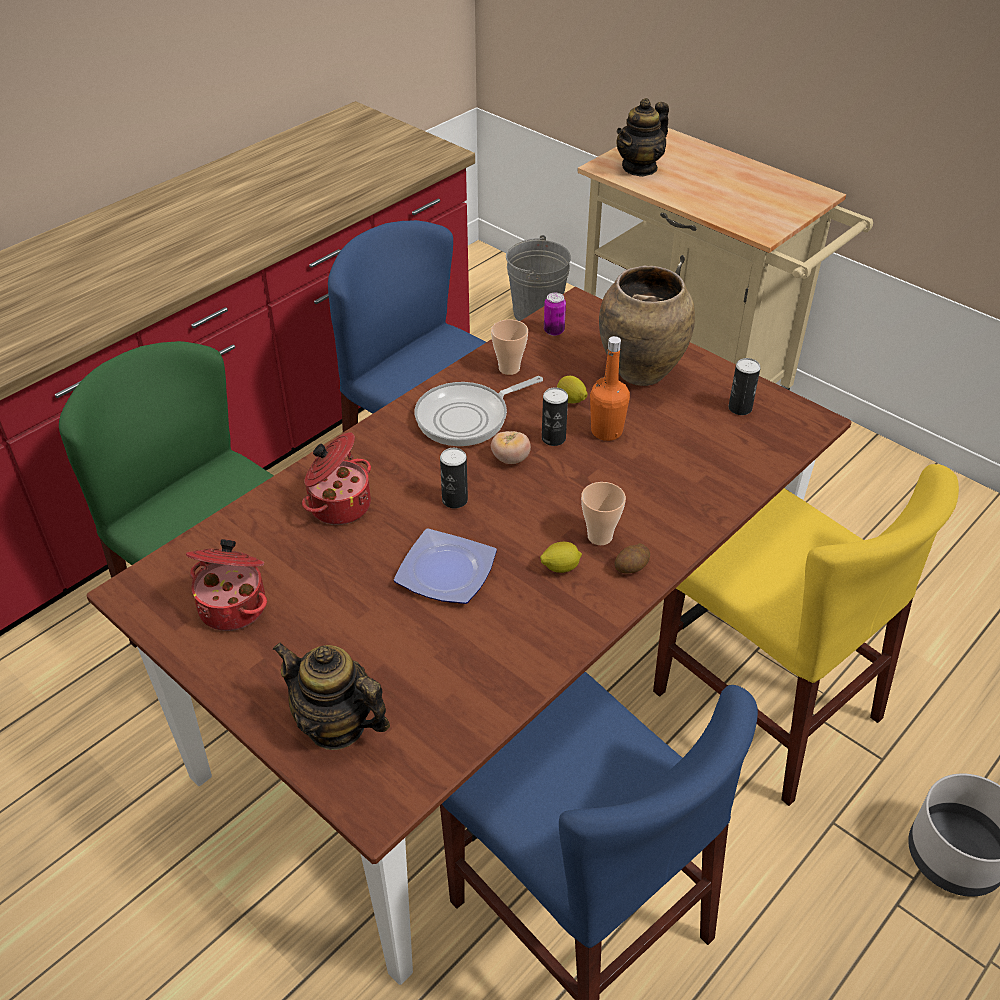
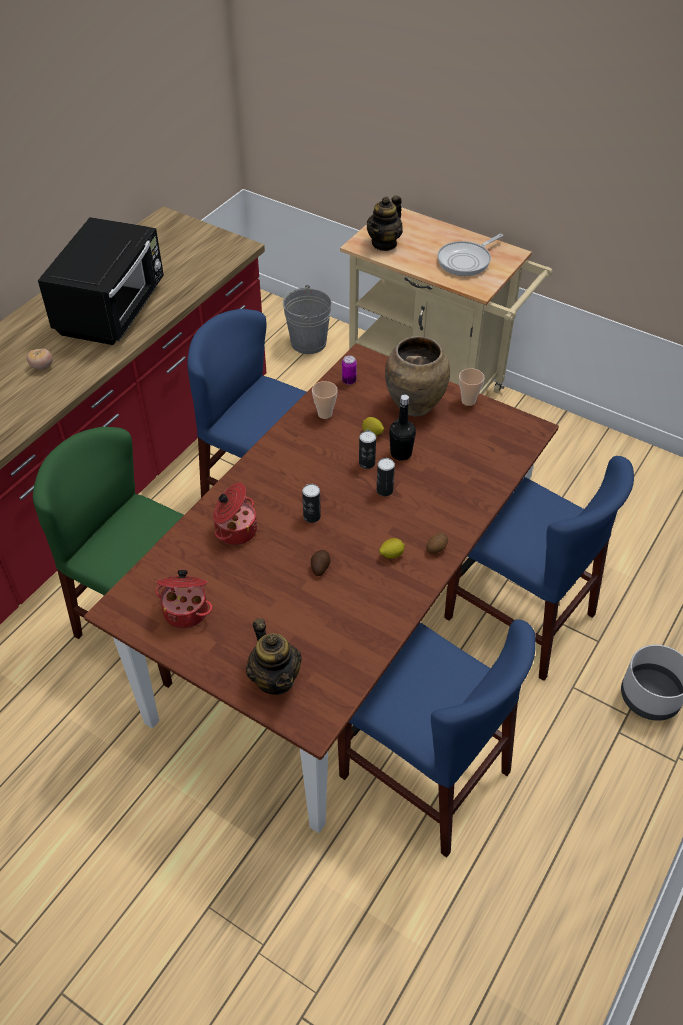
camera: 10 degrees left, 5 degrees up
(251, 208) = (113, 310): none -> black microwave
(336, 725) = (275, 679): teapot -> teapot turned 135 degrees counterclockwise
(448, 571) = (320, 567): plate -> potato
(467, 418) = (305, 455): frying pan -> frying pan (466, 261)
(510, 459) = (341, 482): tomato -> tomato (42, 366)
(600, 536) = (412, 530): cup -> cup (468, 401)
(606, 431) = (401, 453): orange bottle -> black bottle
(740, 408) = (485, 425): can -> can (384, 490)
(765, 704) = (519, 616): yellow chair -> blue chair

